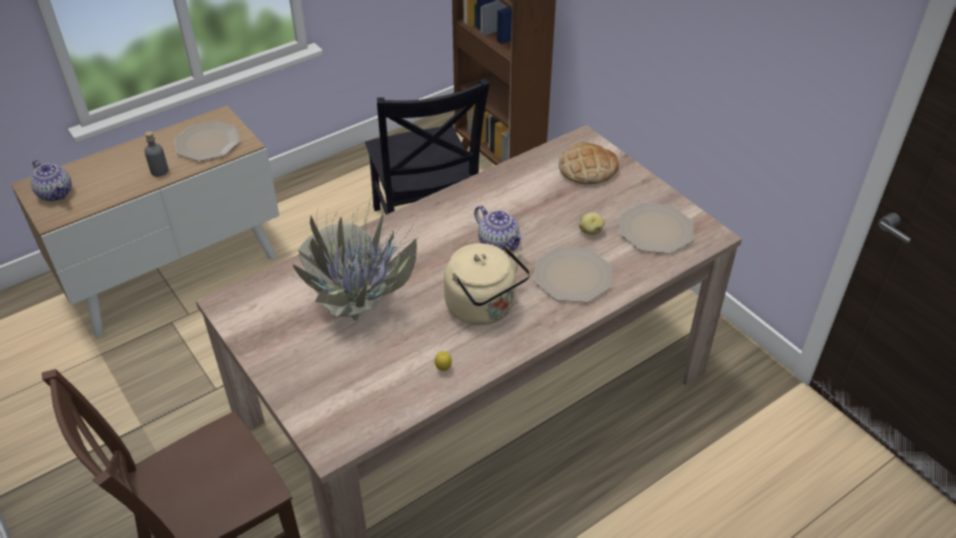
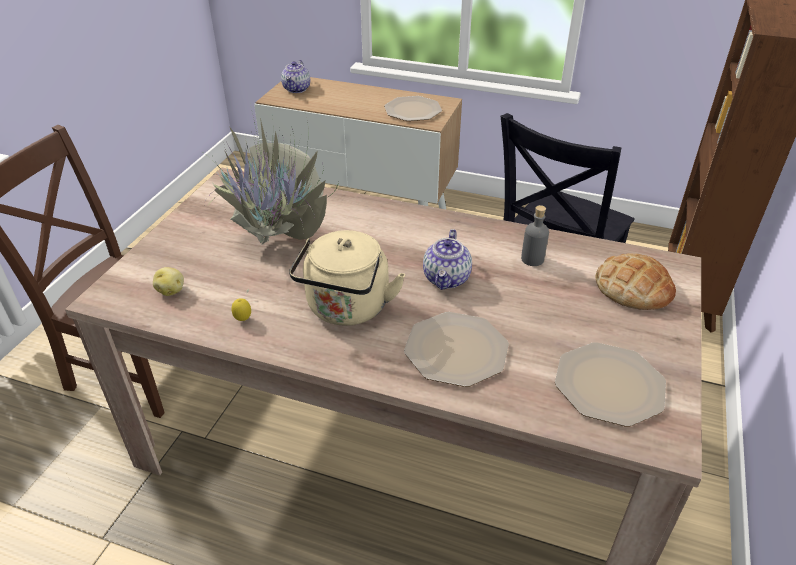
camera: 55 degrees right, 5 degrees down
(159, 171) = (361, 108): grey bottle -> grey bottle (532, 259)
(590, 231) = (540, 332): potato -> potato (171, 290)

